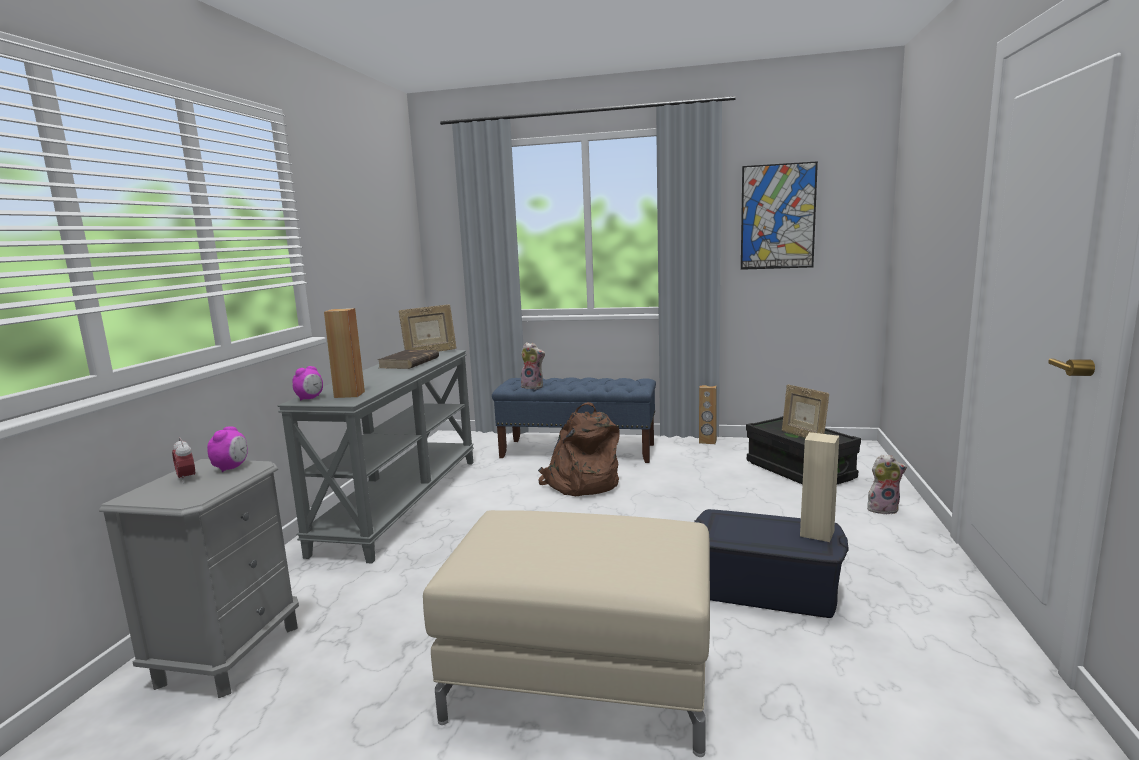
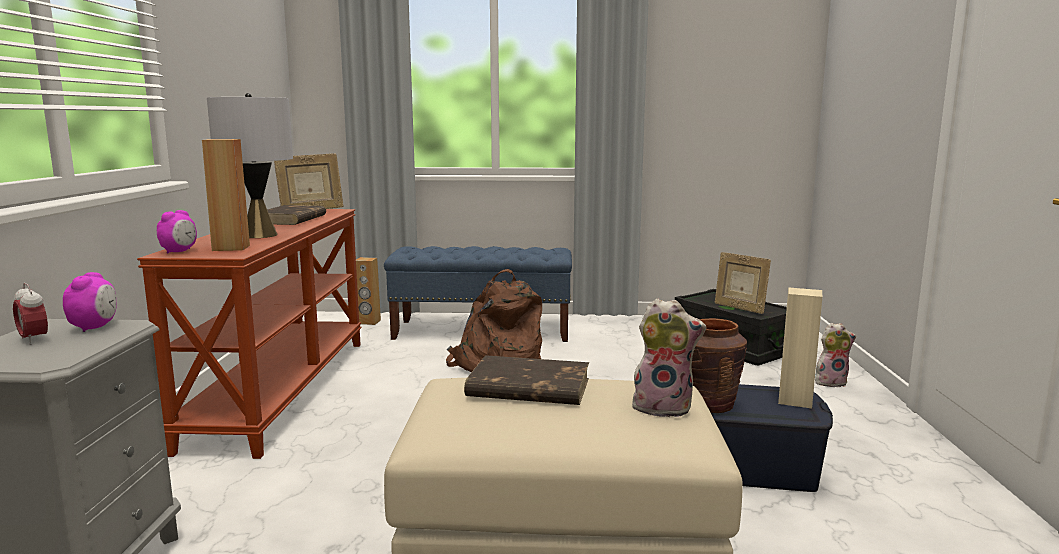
camera: 10 degrees left, 0 degrees up
(377, 381) = (260, 235): none -> grey table lamp
(401, 502) = (280, 389): grey console table -> brown console table
(533, 387) = (433, 255): plush toy -> plush toy (663, 407)
(555, 523) = (527, 388): none -> brown book
(707, 441) = (625, 320): brown speaker -> brown speaker (369, 322)
(736, 536) = (710, 405): none -> brown vase
(777, 217) = (705, 71): picture -> none

